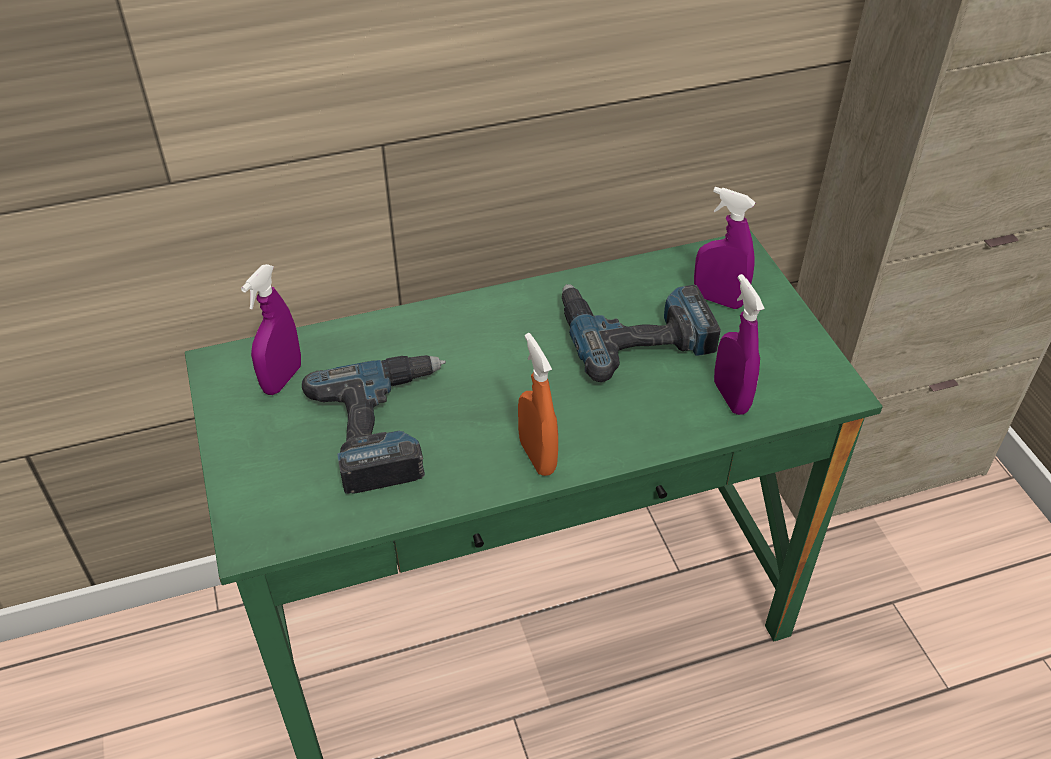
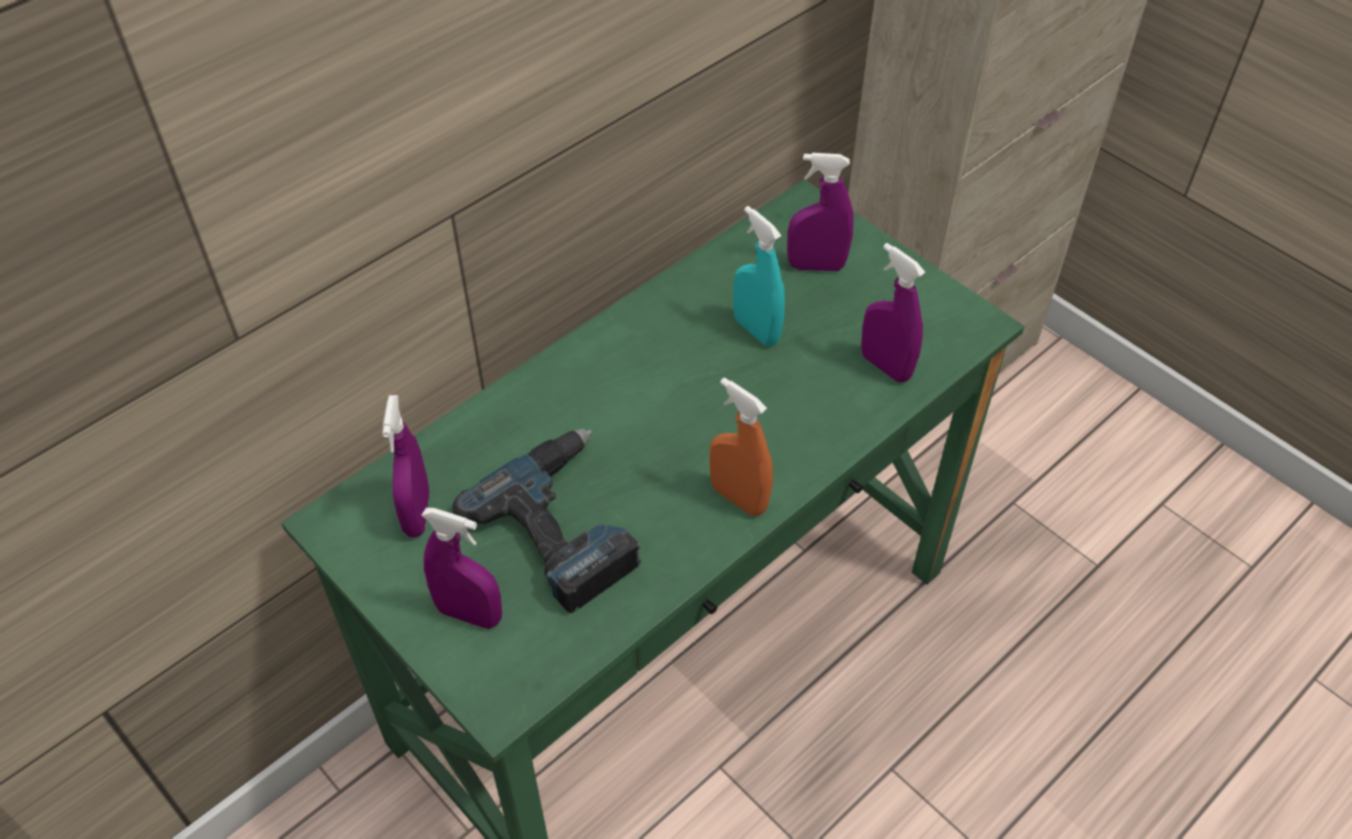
camera: 25 degrees left, 5 degrees up
(272, 466) = (469, 614): none -> purple spray bottle
(635, 333) = (756, 330): power drill -> turquoise spray bottle

